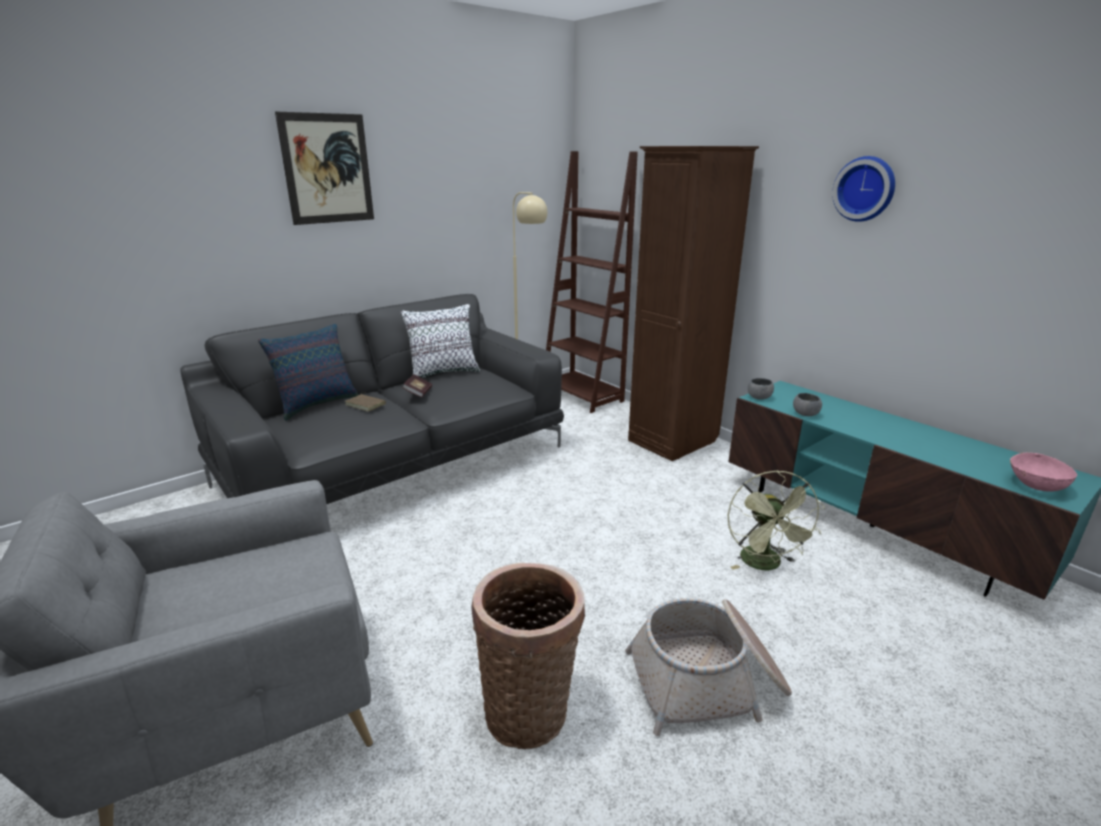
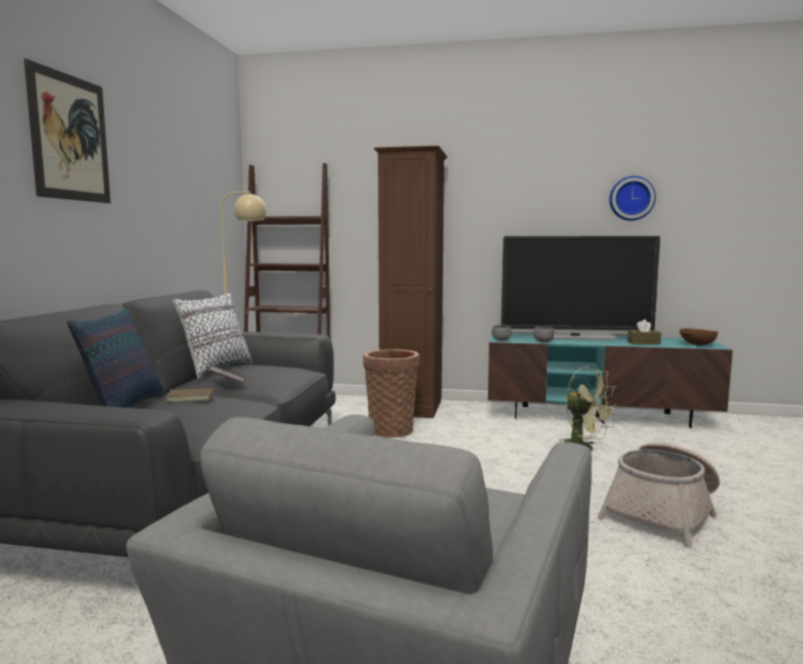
camera: 40 degrees left, 15 degrees down
(530, 709) = (607, 575): basket -> basket (391, 429)
(865, 189) = (532, 183): wall clock -> wall clock (631, 198)
(869, 417) = (575, 337): none -> television
(949, 456) = (643, 343): none -> brown tissue box
(1035, 485) = (696, 345): pink bowl -> brown bowl

